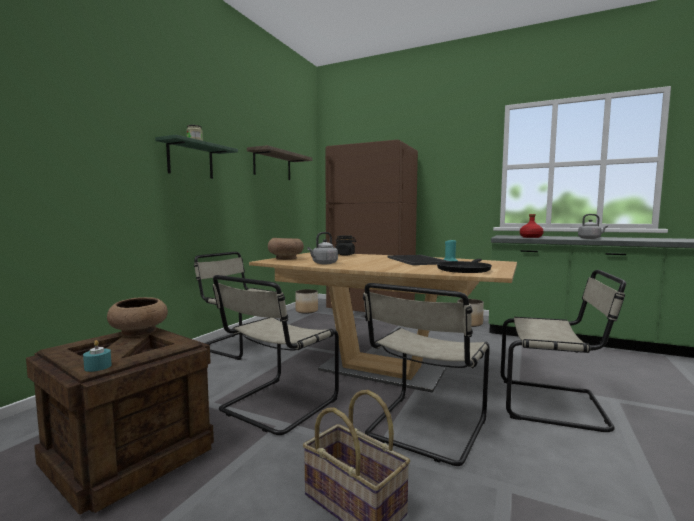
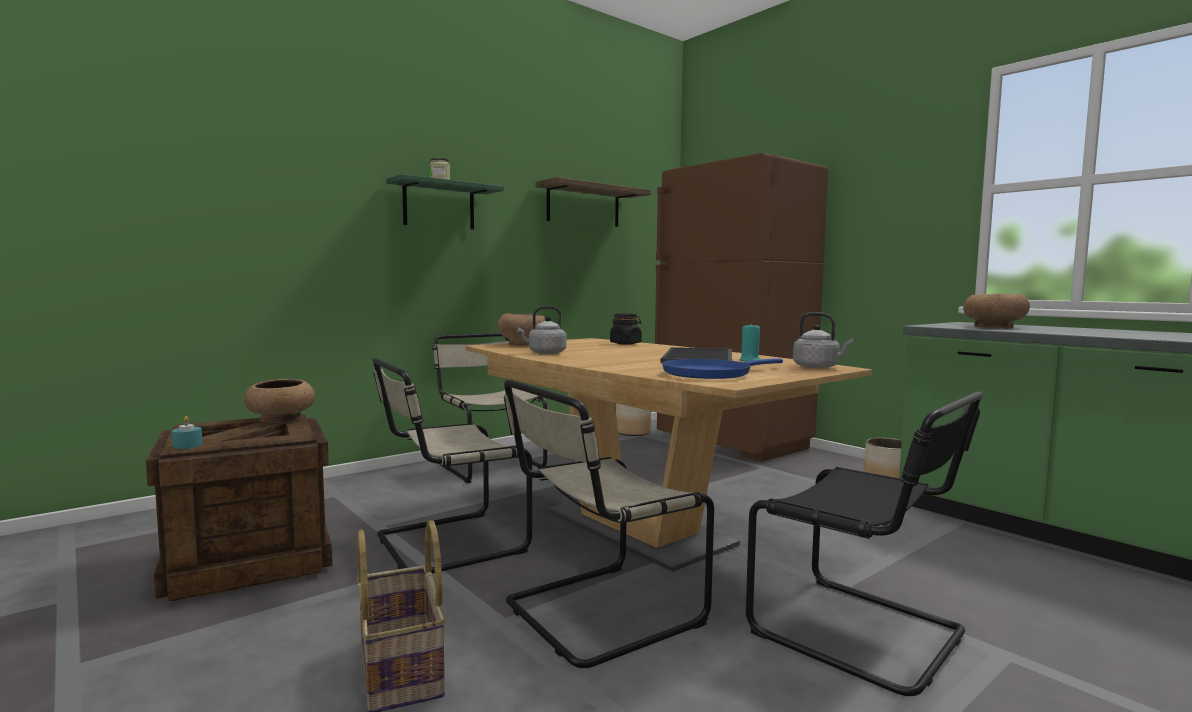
camera: 25 degrees right, 0 degrees up
(464, 270) = (711, 374): black frying pan -> blue frying pan
(530, 237) = (993, 327): red bottle -> brown bowl
(555, 405) = (864, 634): beige chair -> black chair
(590, 238) = (1118, 334): grey kettle -> grey kettle (818, 367)

